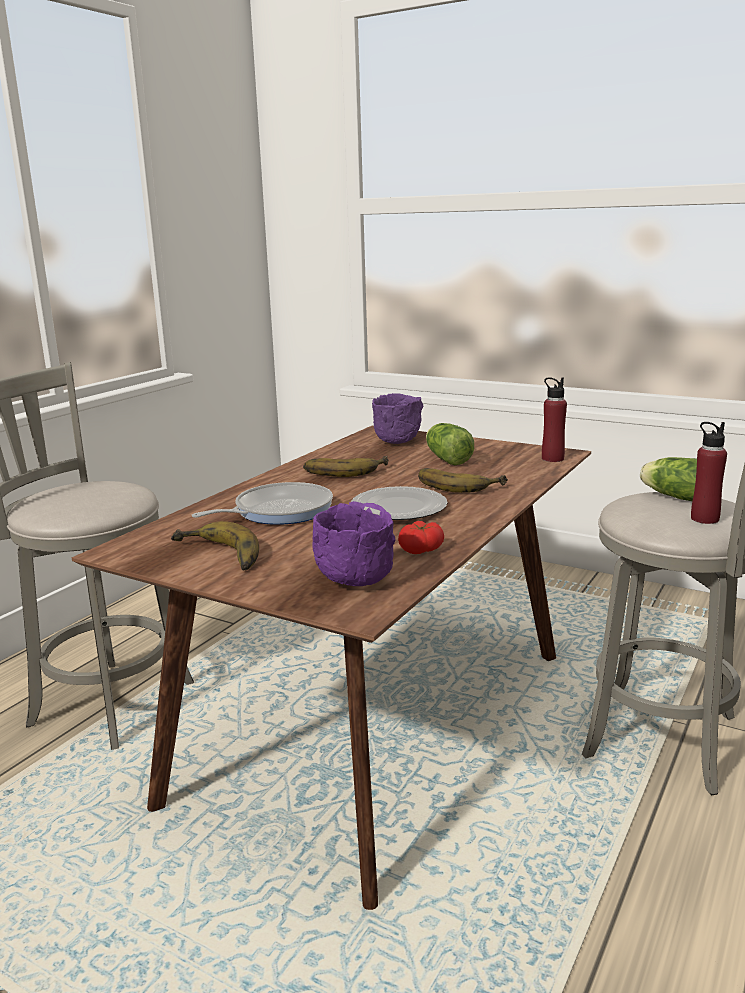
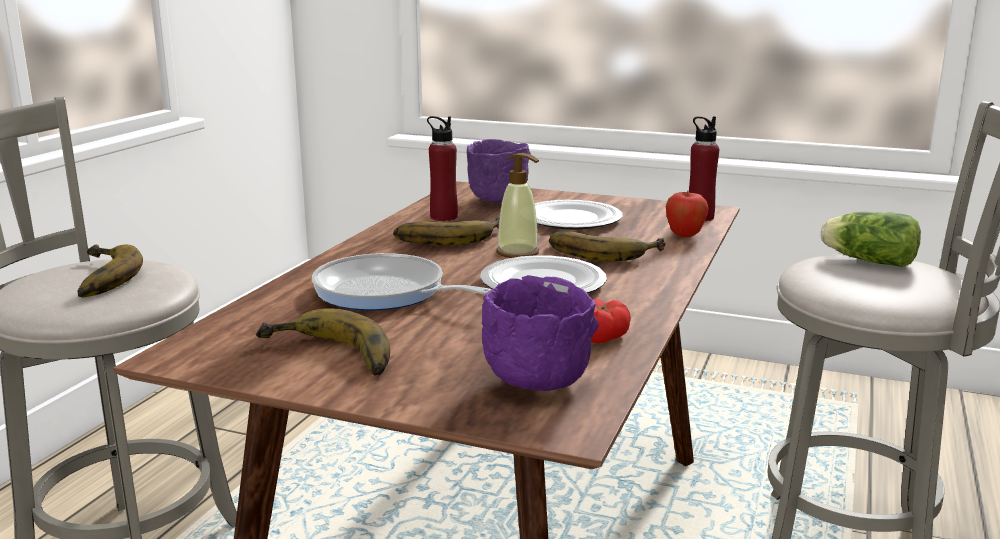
camera: 10 degrees left, 0 degrees up
(84, 495) = (96, 278): none -> banana
(278, 511) = (385, 292): frying pan -> frying pan turned 105 degrees counterclockwise
(392, 484) = (518, 253): none -> soap dispenser
(446, 458) = (570, 220): lettuce -> plate
(531, 474) = (685, 236): none -> apple
(704, 519) = (914, 285): red bottle -> red bottle (443, 217)

